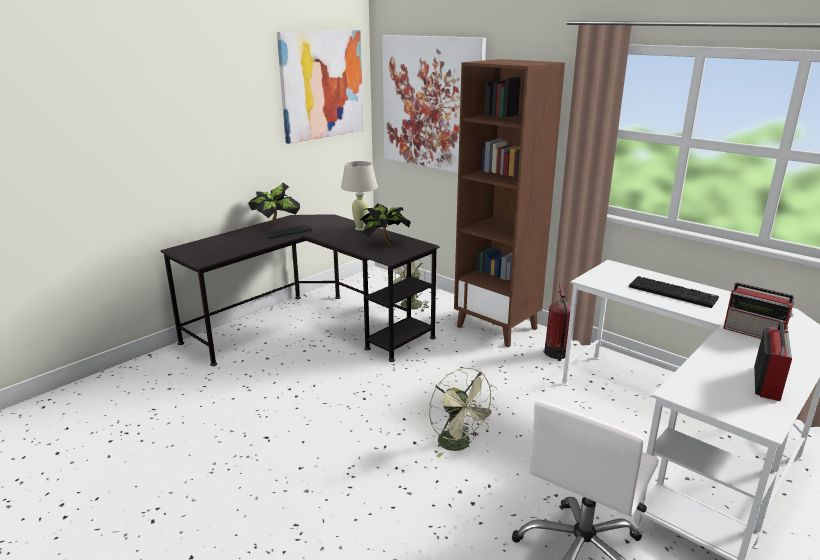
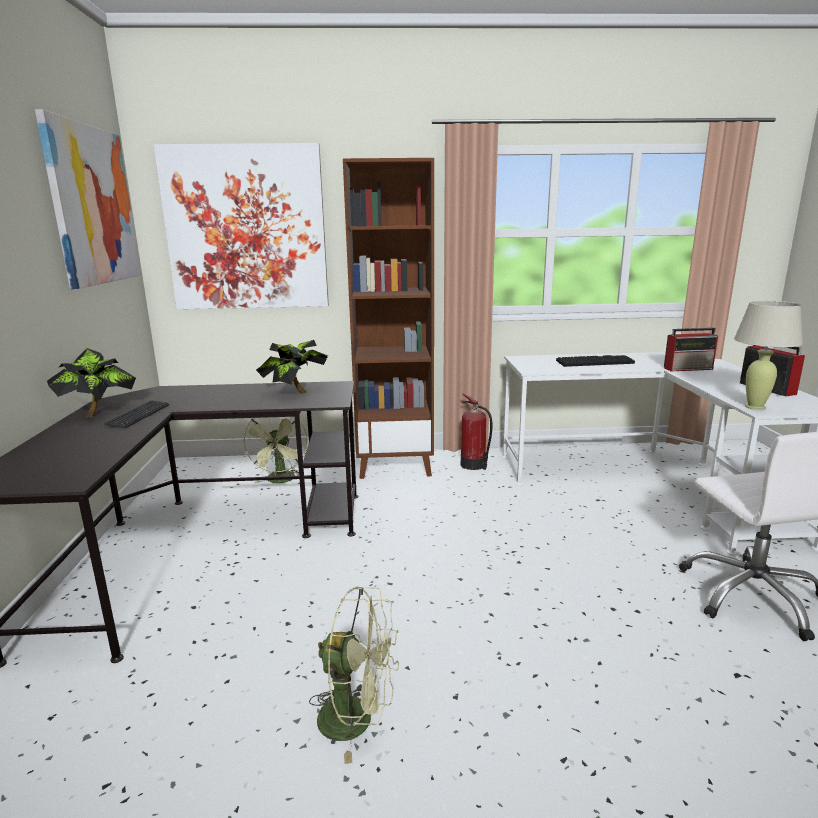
camera: 45 degrees left, 5 degrees down
(360, 228) = (229, 389): beige table lamp -> beige table lamp (755, 407)
(459, 445) = (542, 572): green fan -> green fan (357, 719)

